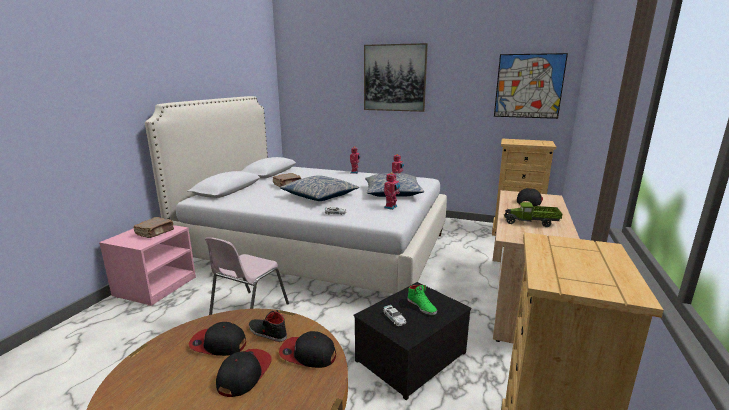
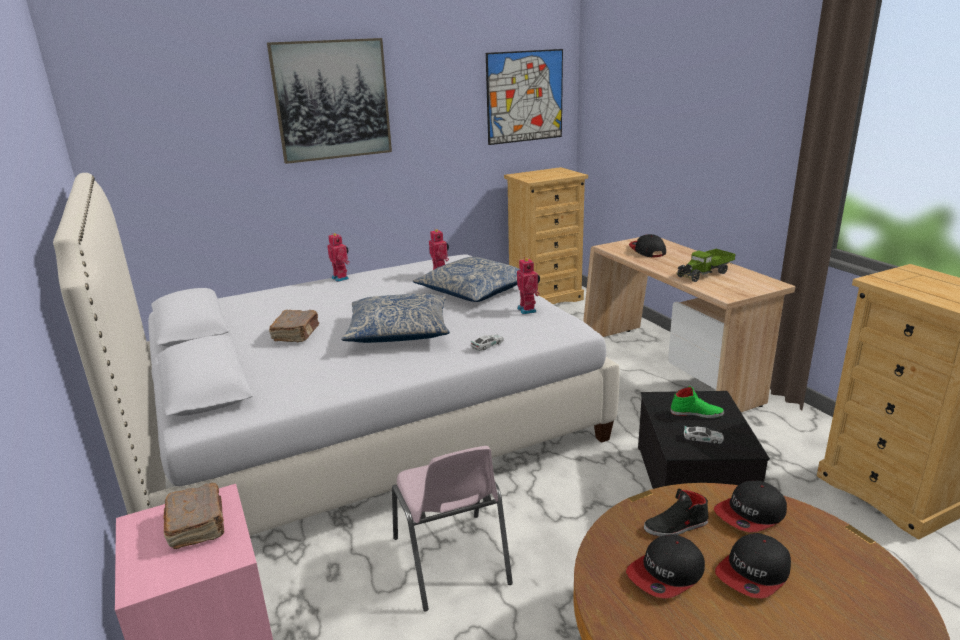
camera: 45 degrees left, 5 degrees up
(244, 373) = (753, 573): cap -> cap turned 105 degrees counterclockwise

